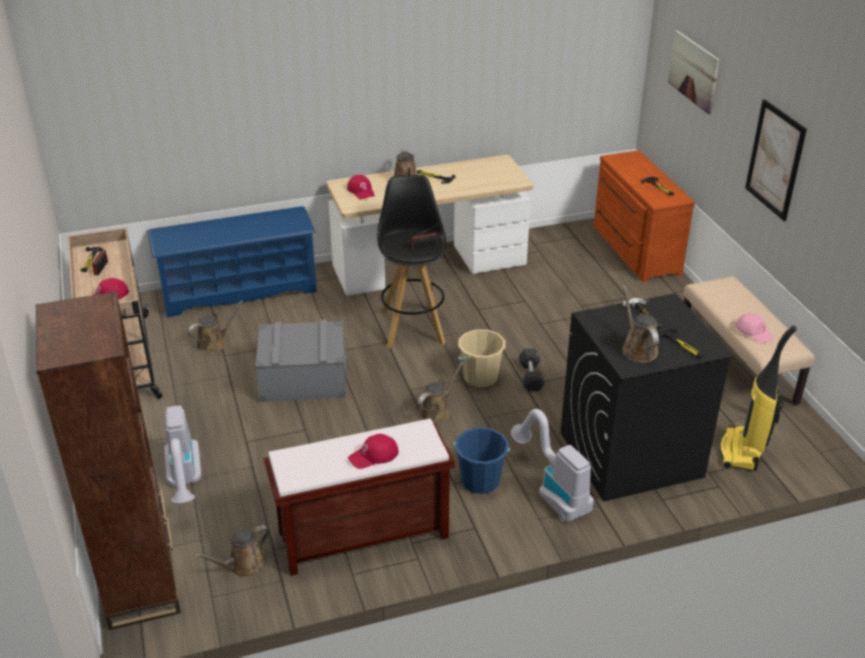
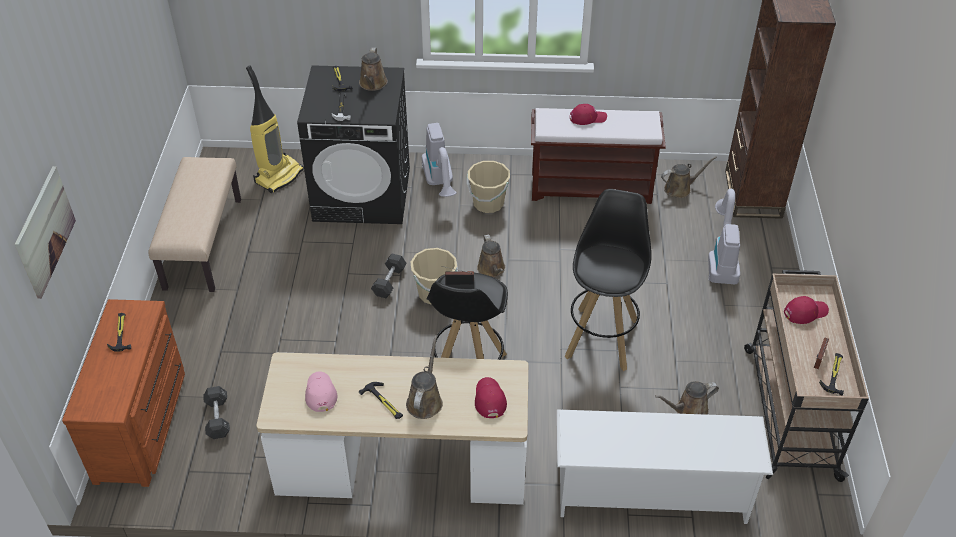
camera: 160 degrees left, 10 degrees up
(239, 291) = (651, 492): blue shoe rack -> white shoe rack
(303, 378) = (602, 337): grey storage box -> black stool
(436, 411) = (492, 270): brown watering can -> brown watering can turned 75 degrees counterclockwise
(480, 481) = (488, 203): blue bucket -> beige bucket
(585, 263) = (218, 418): none -> black dumbbell
(754, 332) = (208, 180): pink cap -> pink cap (320, 393)
(775, 160) = (111, 127): picture -> none

